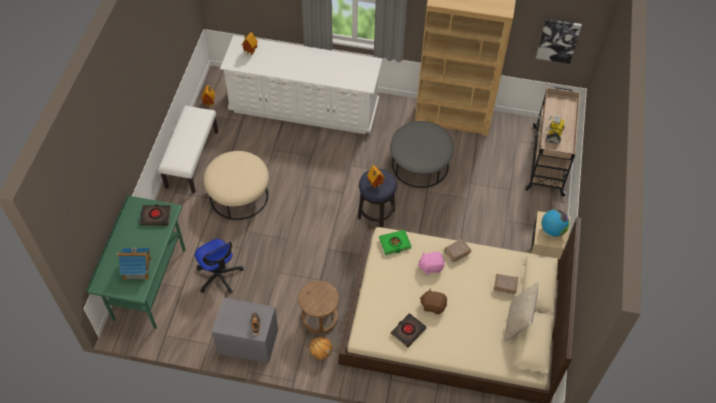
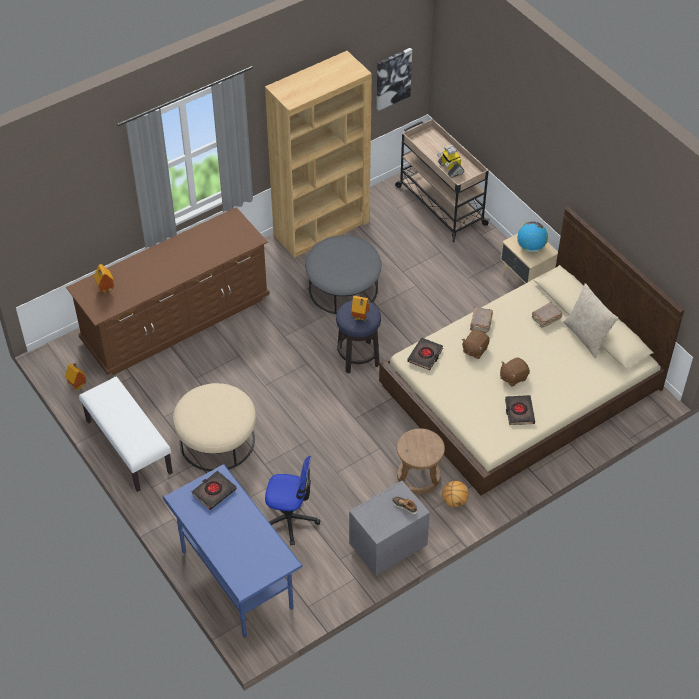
camera: 45 degrees left, 5 degrees down
(137, 269) = (258, 545): toy house -> none
(149, 284) = (236, 580): green desk -> blue desk
(304, 107) = (176, 320): white dresser -> brown dresser
(395, 243) = (425, 355): green book -> black book
(430, 266) = (474, 350): pink plush toy -> brown plush toy

